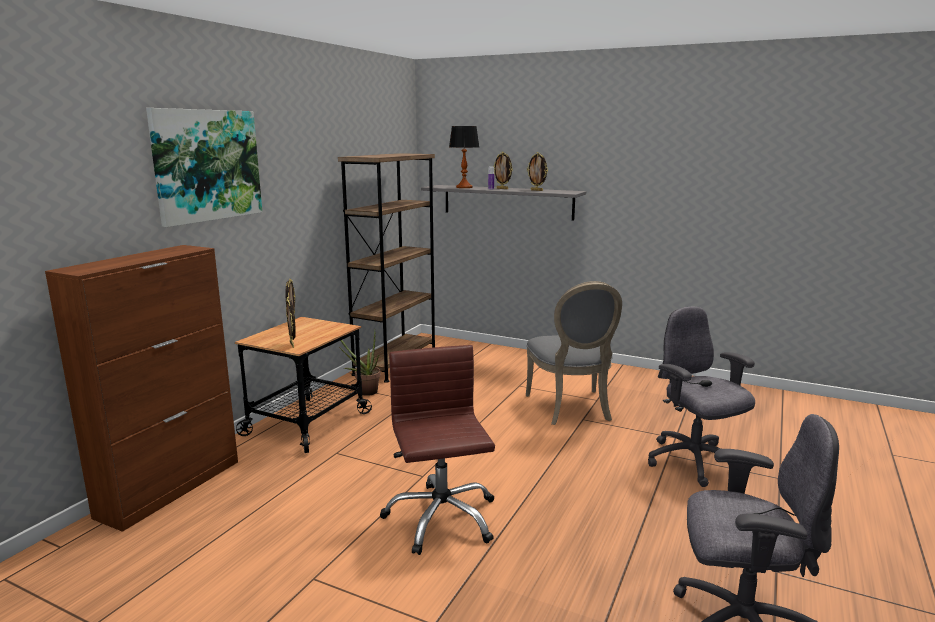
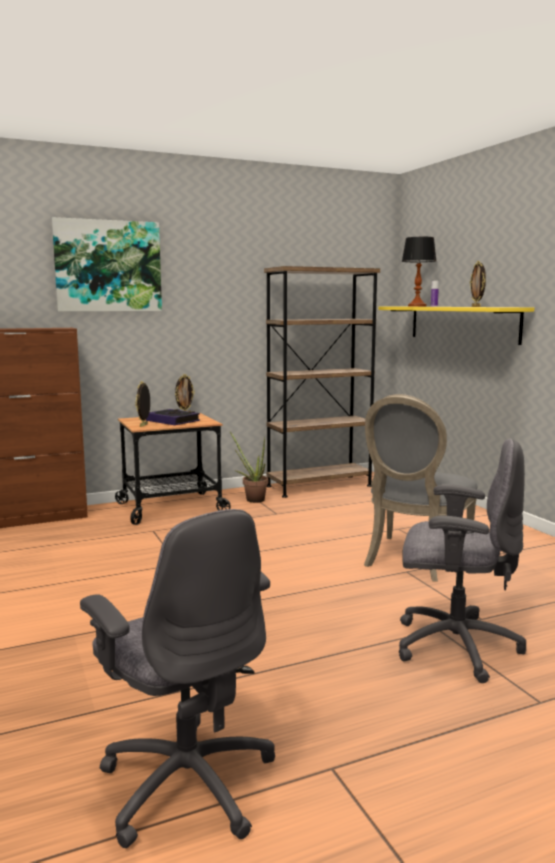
camera: 40 degrees right, 5 degrees down
(305, 332) = (173, 421): none -> book
(441, 518) = (133, 593): brown office chair -> none
(502, 188) = (449, 306): picture frame -> none
(507, 202) = (462, 323): grey shelf -> yellow shelf
(694, 462) = (454, 646): grey office chair -> grey office chair turned 90 degrees clockwise

